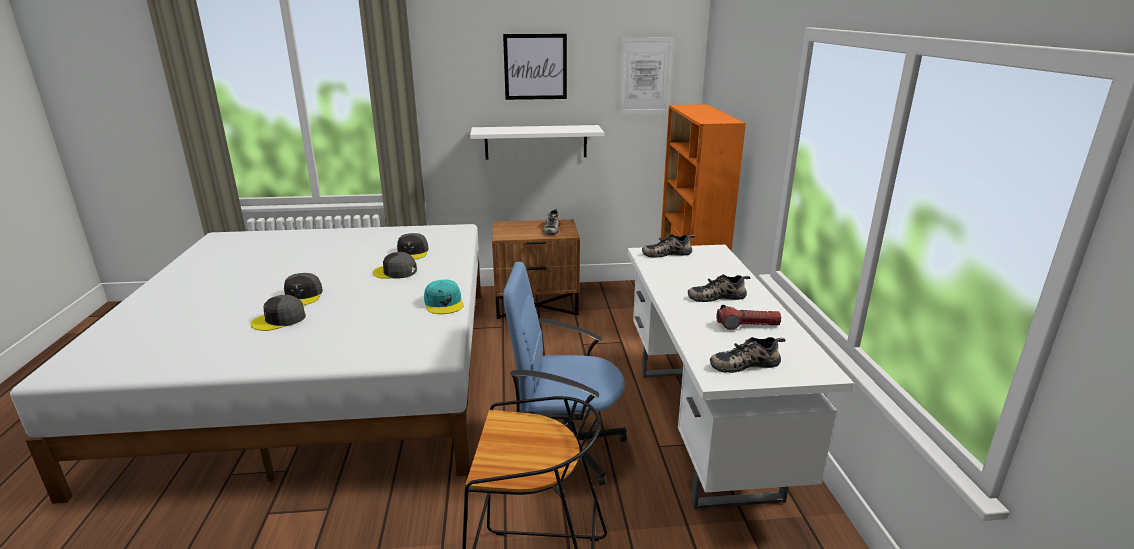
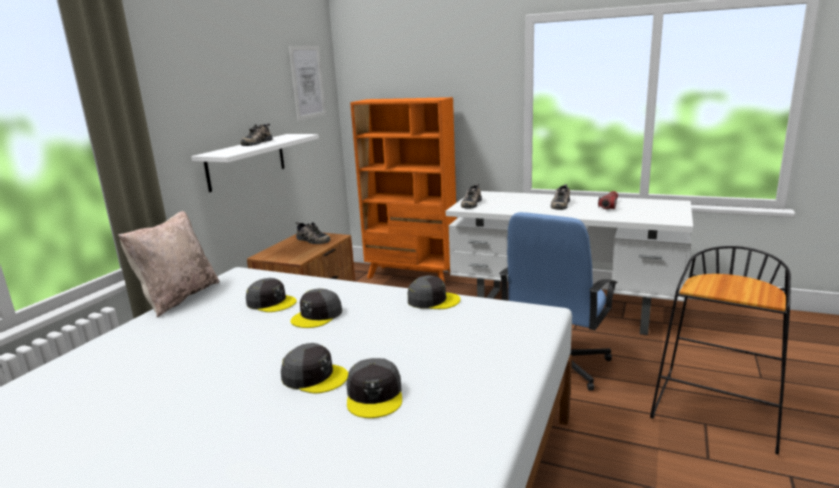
camera: 60 degrees left, 5 degrees down
(407, 226) = (178, 297): none -> beige pillow
(444, 303) = (433, 300): turquoise cap -> grey cap
(535, 67) = (235, 78): picture -> none
(744, 363) = (660, 213): shoe -> shoe (256, 142)

